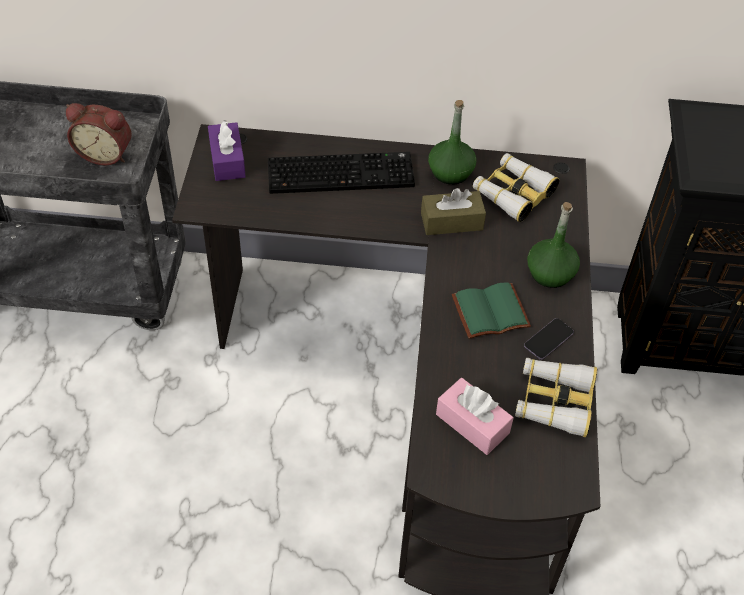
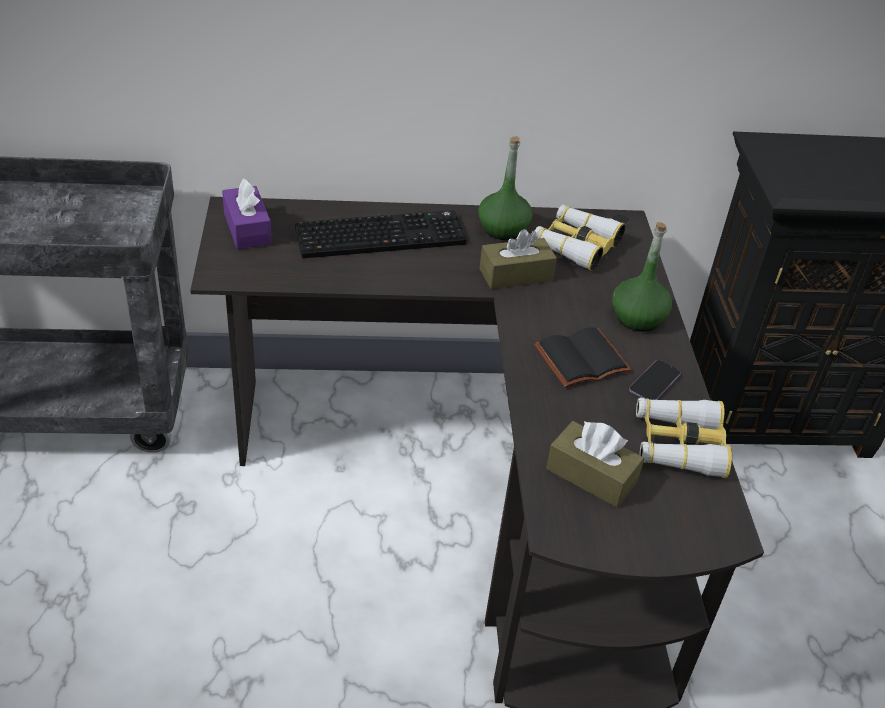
camera: 10 degrees left, 10 degrees down
(105, 153) = (102, 226): alarm clock -> none
(472, 423) = (591, 475): pink tissue box -> brown tissue box
(490, 314) = (581, 361): green book -> black book

